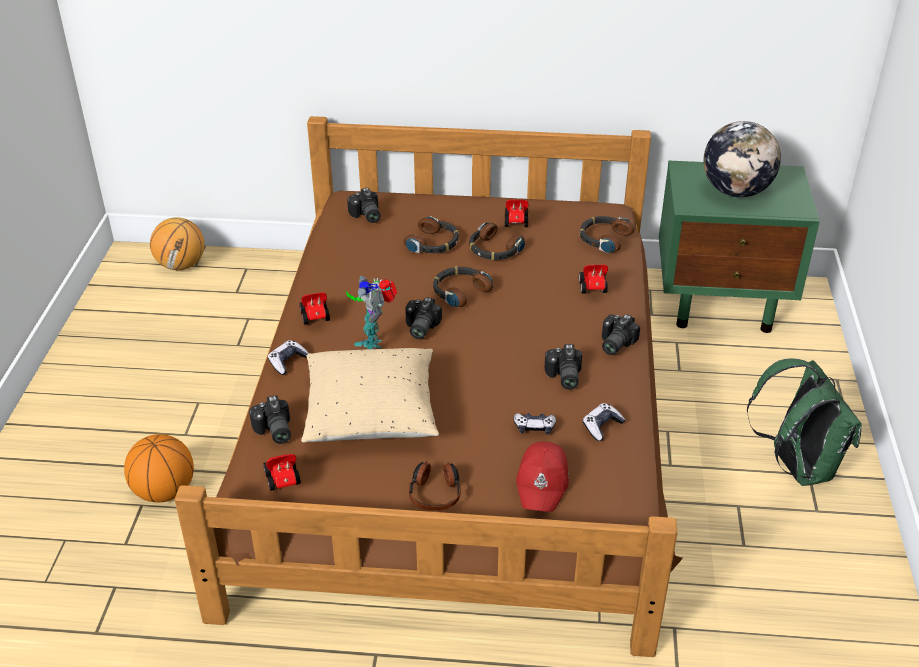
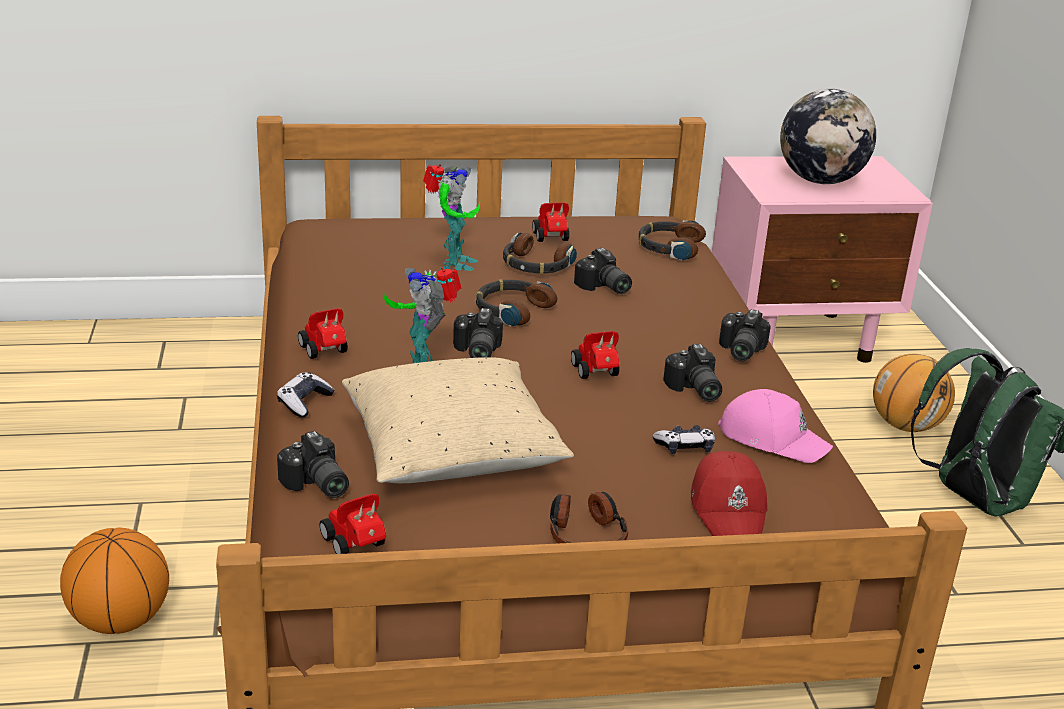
camera: 15 degrees left, 10 degrees down
(181, 265) = (68, 343): basketball -> basketball (906, 426)
(365, 216) = (348, 240): camera -> camera (603, 288)
(433, 243) = (453, 263): headphones -> toy robot
(593, 290) = (683, 298): toy car -> toy car (597, 374)
(602, 426) = (772, 438): game controller -> pink cap
(722, 304) = (800, 337): green nightstand -> pink nightstand

